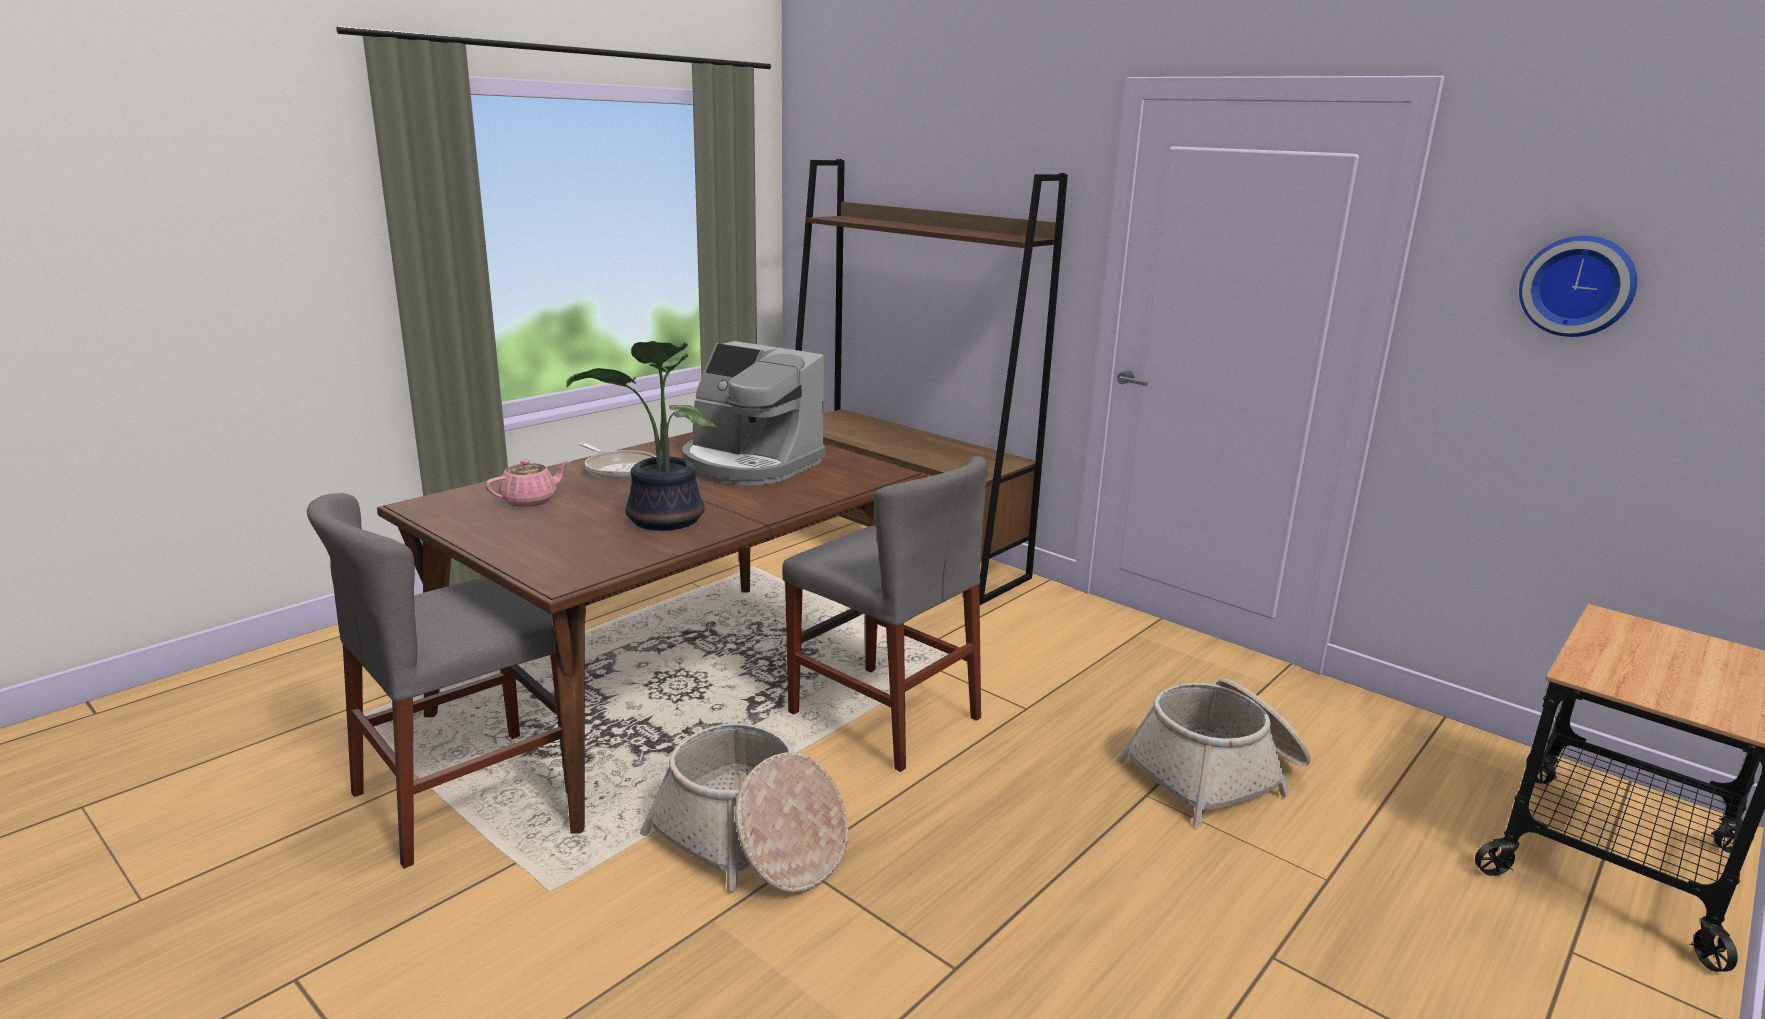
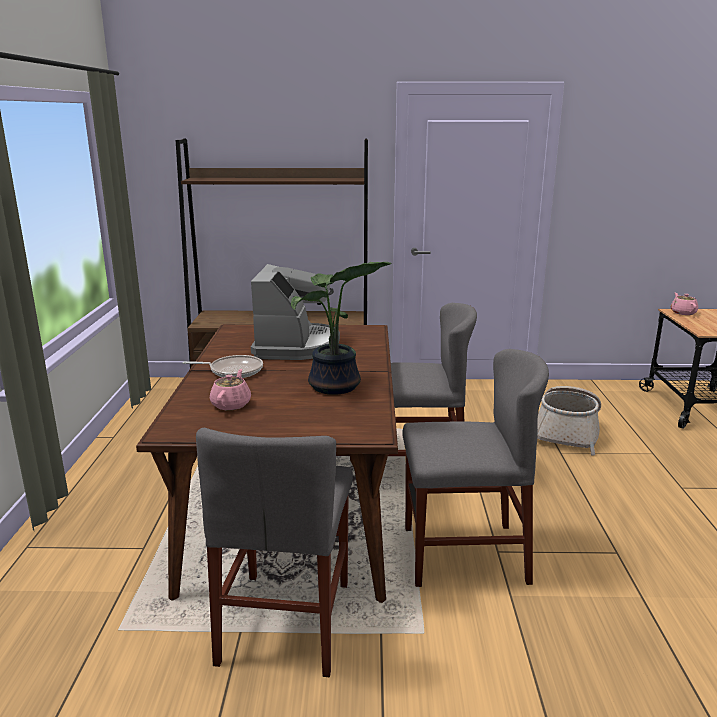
camera: 40 degrees left, 0 degrees up
(749, 464) = (296, 346): coffee machine -> coffee machine turned 75 degrees counterclockwise
(750, 841) = (464, 554): basket -> grey chair
(1578, 286) = (627, 174): wall clock -> none
(1631, 628) = (682, 312): none -> pink teapot

